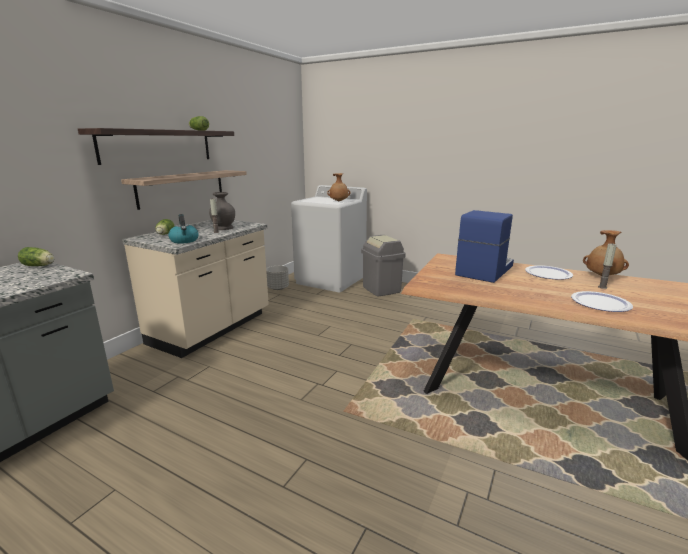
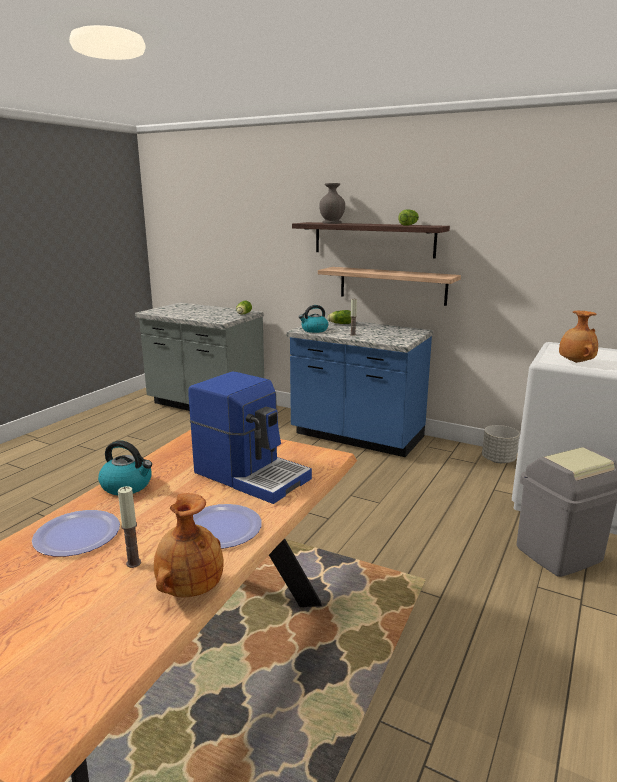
camera: 90 degrees right, 0 degrees up
(212, 329) = (357, 437): beige counter -> blue counter
(224, 228) = (374, 335): grey vase -> grey vase (332, 223)
(530, 298) = (127, 485): none -> kettle

